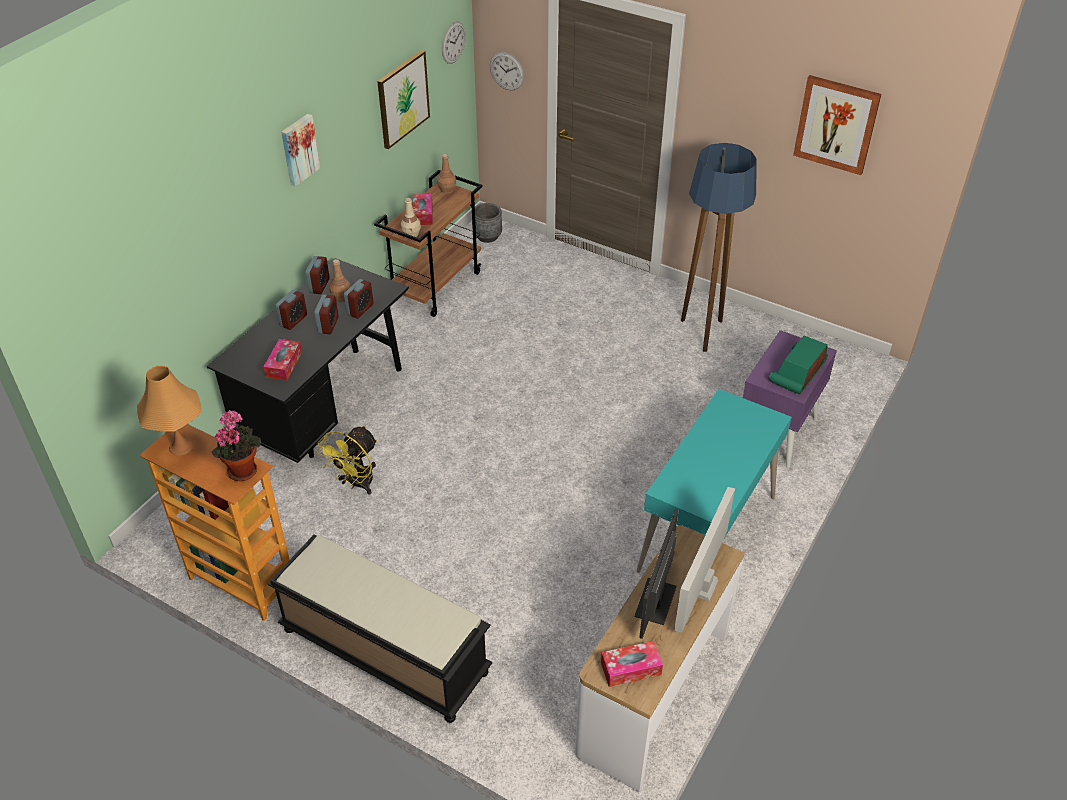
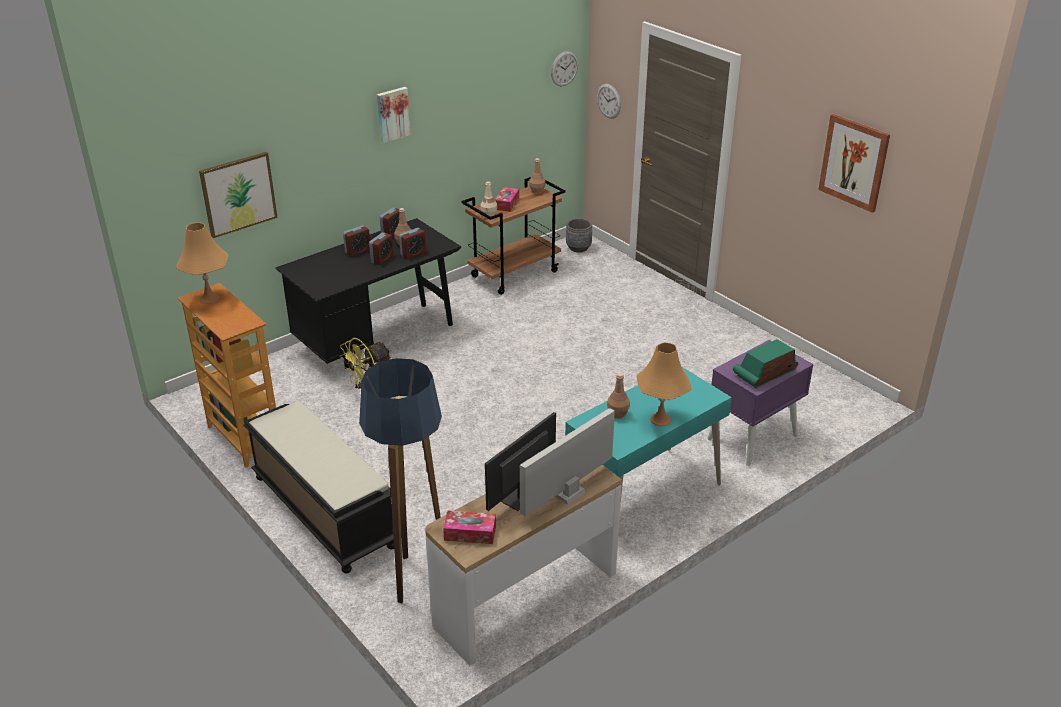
camera: 20 degrees right, 10 degrees down
(242, 469) = (242, 320): potted plant -> none
(284, 364) = (332, 277): tissue box -> none
(402, 99) = (504, 102): picture -> picture (238, 194)
(692, 468) = (617, 413): none -> brown bottle
(703, 334) = (727, 351): floor lamp -> floor lamp (414, 580)
(739, 464) = (660, 420): none -> orange table lamp

